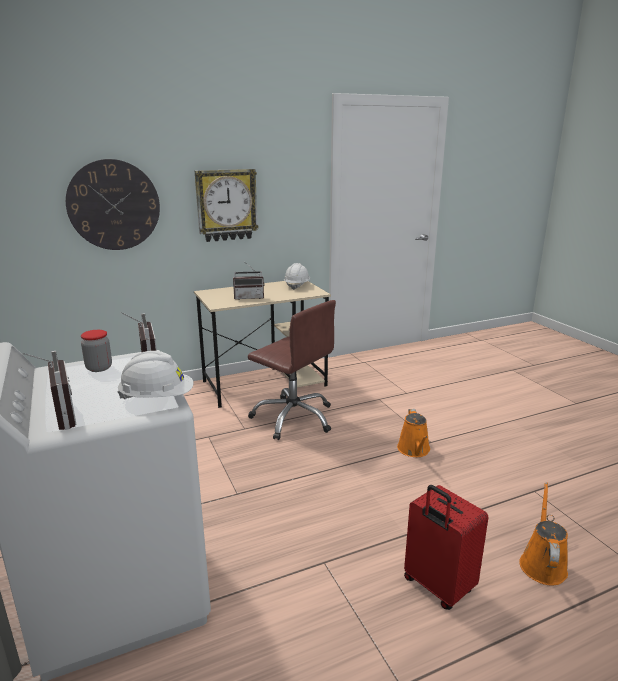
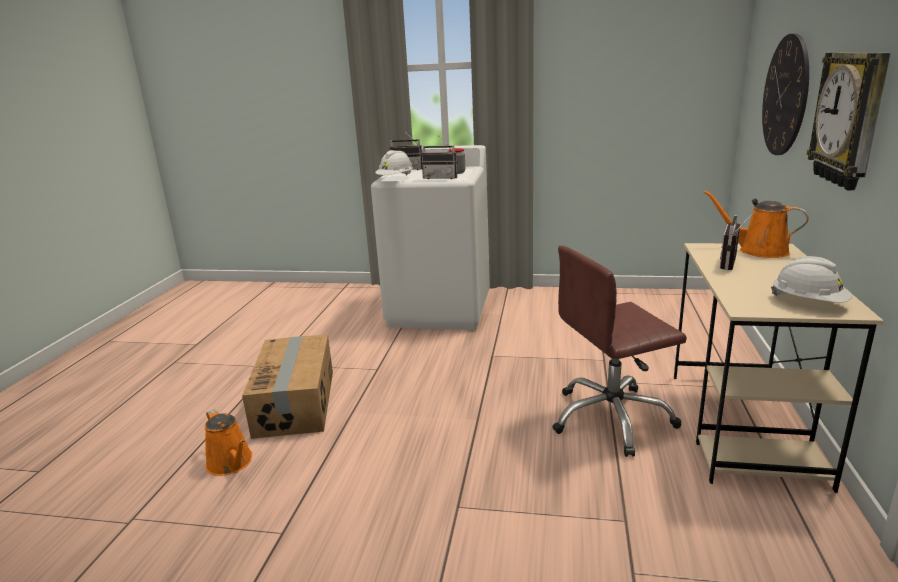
camera: 125 degrees right, 0 degrees up
(414, 450) = (454, 480): orange watering can -> orange watering can (758, 251)
(437, 586) = (296, 402): red suitcase -> cardboard box

